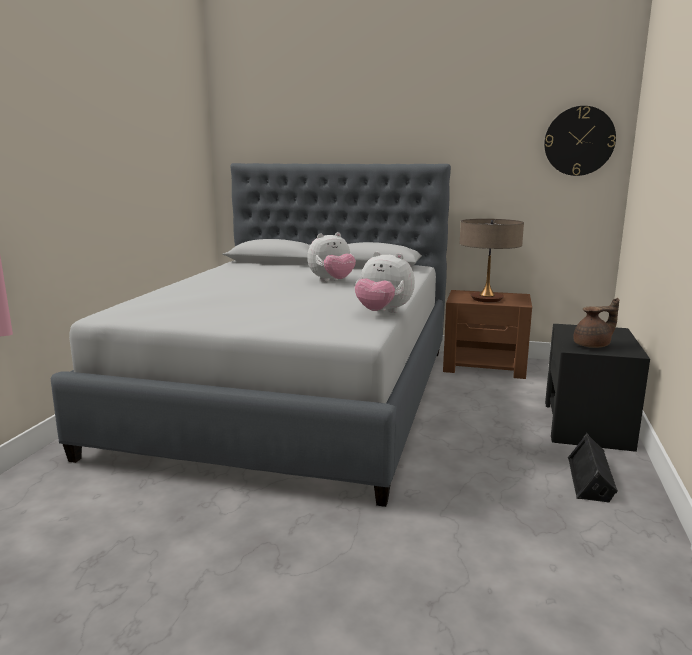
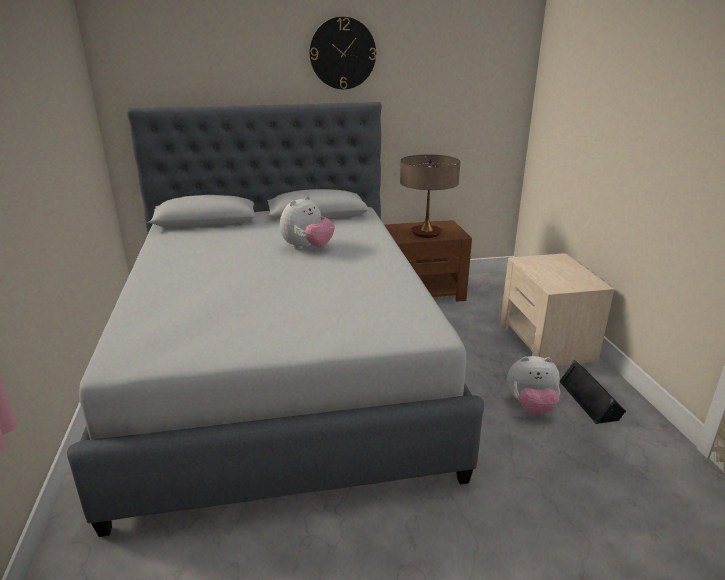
camera: 25 degrees left, 10 degrees up
(383, 313) = (412, 292): plush toy -> plush toy (531, 406)
(579, 141) = (493, 75): wall clock -> wall clock (342, 53)
(586, 425) = (546, 342): black nightstand -> beige nightstand
(593, 345) = (563, 281): brown teapot -> none

